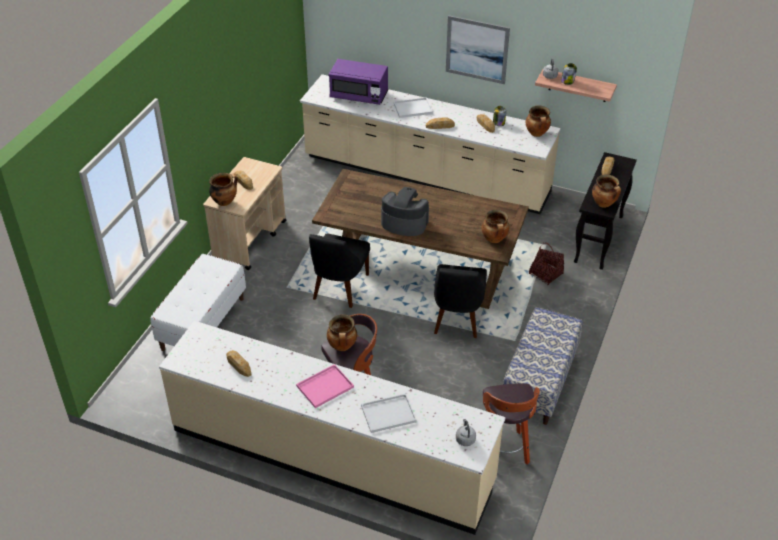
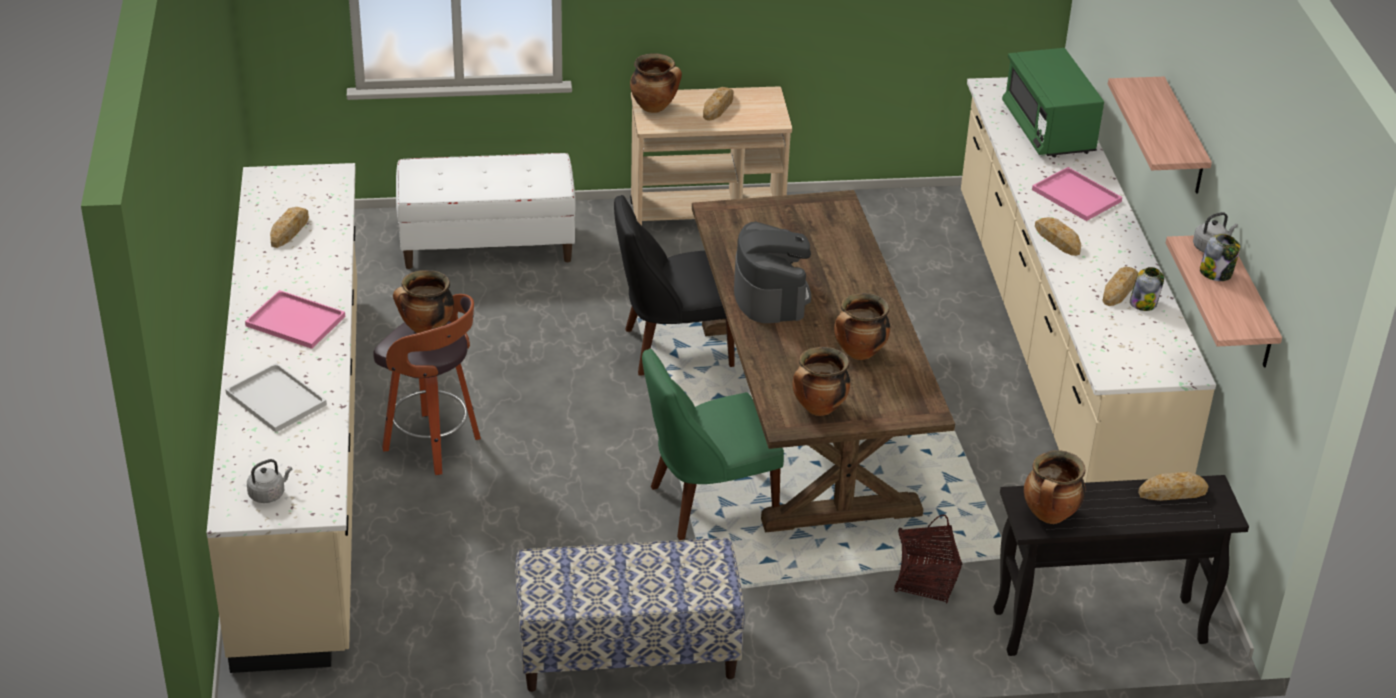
camera: 60 degrees right, 5 degrees down
(359, 95) = (1048, 130): purple microwave -> green microwave
(413, 108) = (1078, 196): white tray -> pink tray
(457, 319) = (707, 503): black chair -> green chair
(477, 49) = (1183, 138): picture -> shelf
(505, 451) = (433, 655): stool -> none
(537, 134) = (1162, 359): cooking pot -> cooking pot (859, 353)

